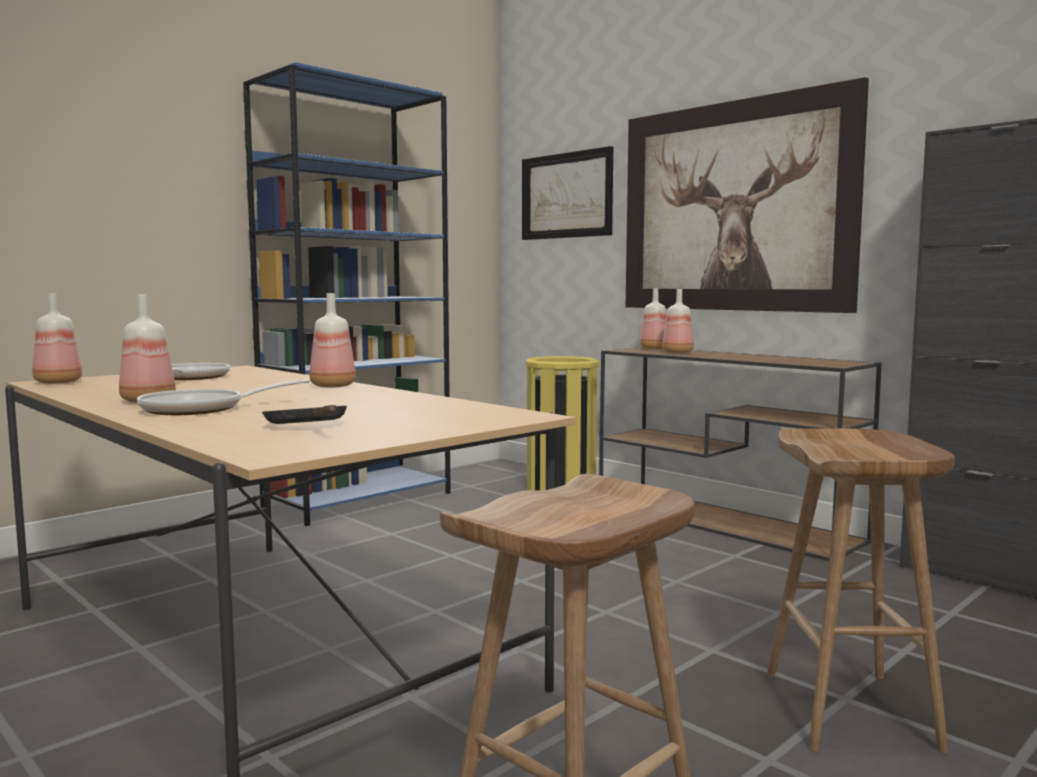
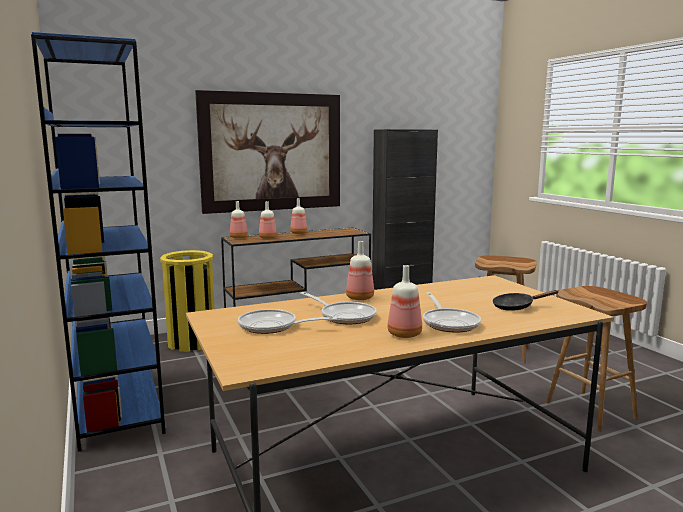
camera: 70 degrees left, 5 degrees up
(57, 382) = (255, 365): bottle -> bottle (299, 233)
(235, 387) = (344, 316): none -> frying pan
(566, 196) = (136, 136): picture -> none

